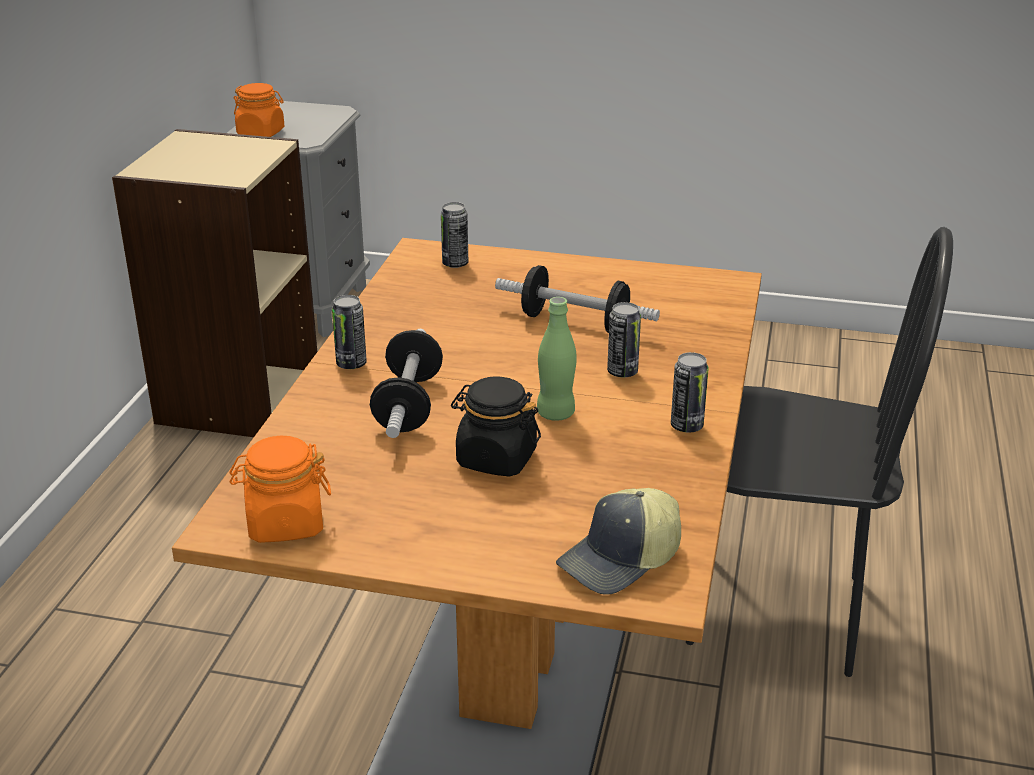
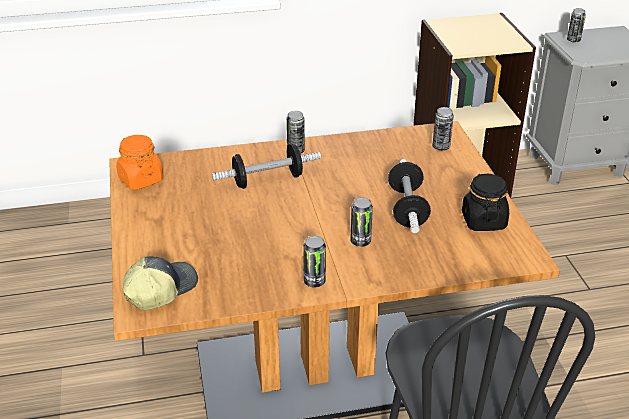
camera: 65 degrees right, 5 degrees up
(261, 133) = (573, 40): orange jar -> can
(496, 458) = (233, 222): black jar -> black jar (483, 221)
(555, 413) = (294, 229): green bottle -> none
(621, 561) = (160, 289): cap -> cap turned 105 degrees clockwise

